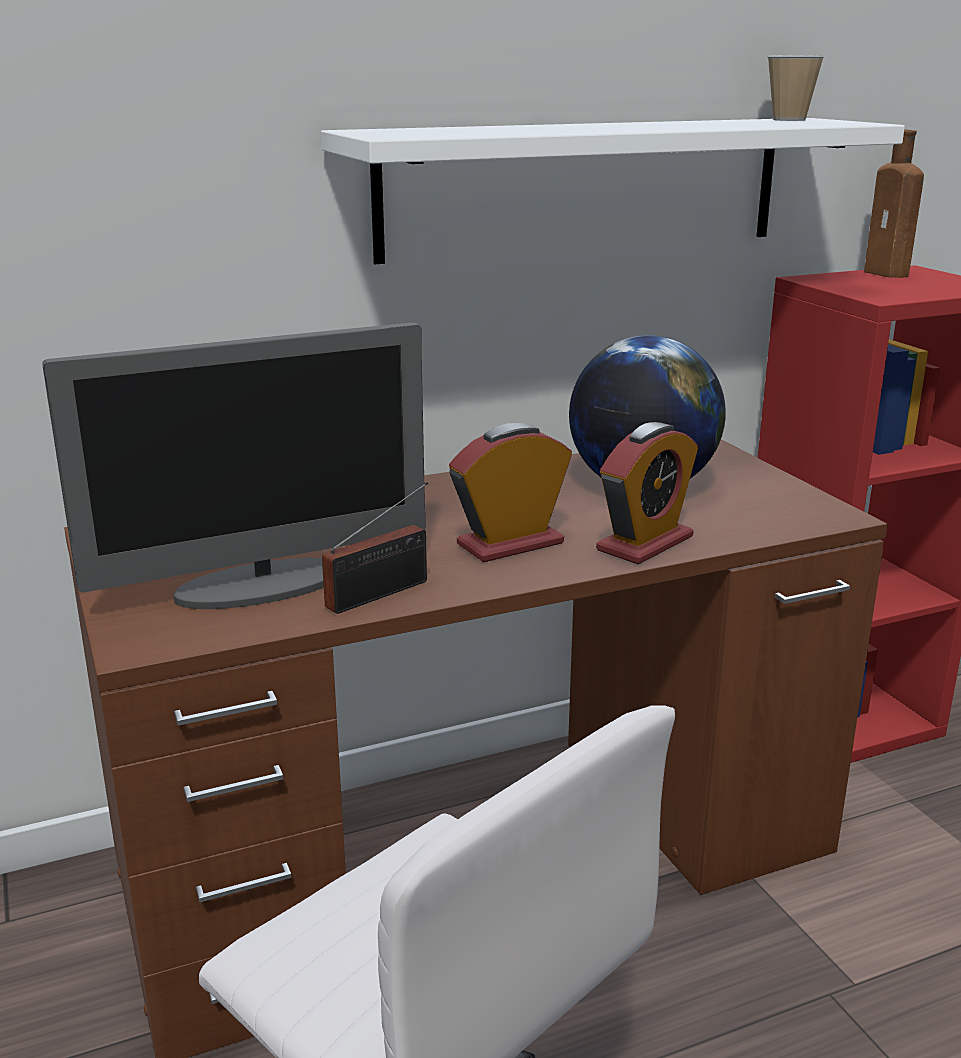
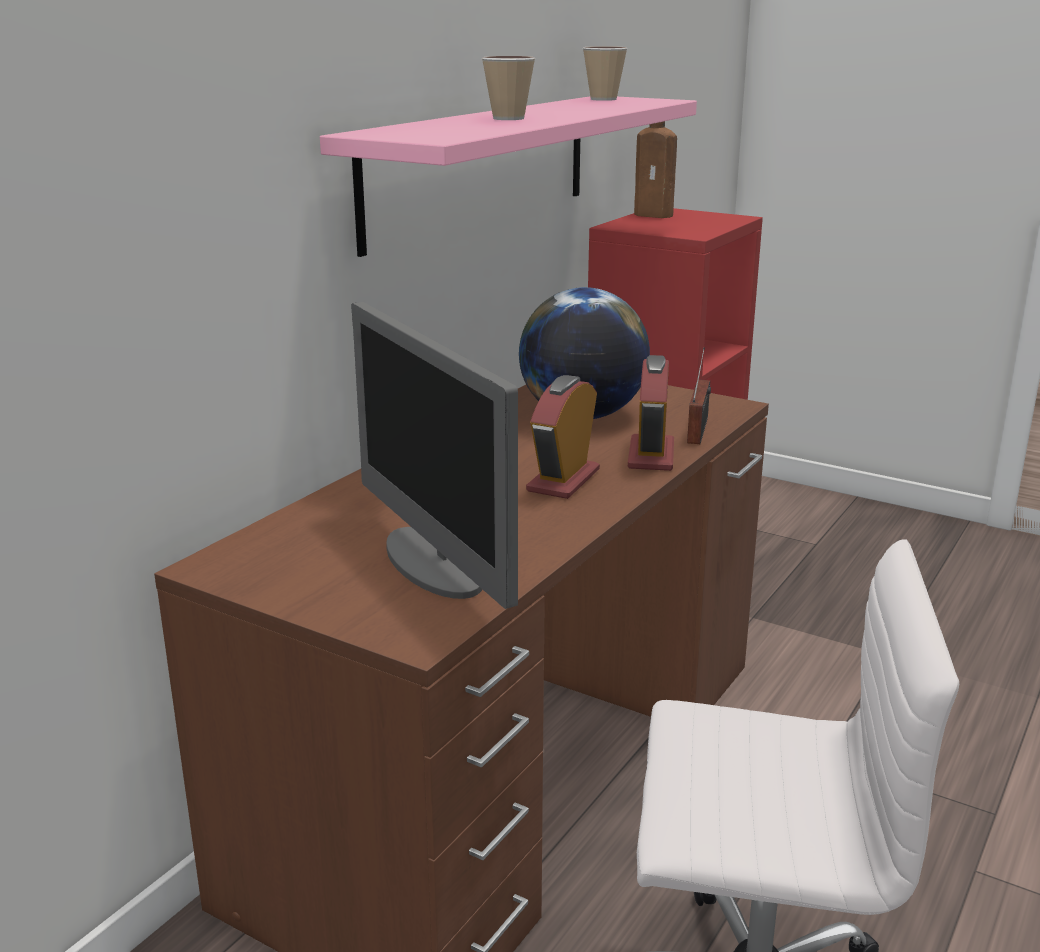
camera: 35 degrees left, 0 degrees up
(262, 585) = (434, 564): monitor -> monitor turned 120 degrees clockwise
(383, 593) = (536, 541): radio -> radio (699, 428)
(571, 127) = (508, 118): none -> cup
(584, 187) = (480, 167): white shelf -> pink shelf

